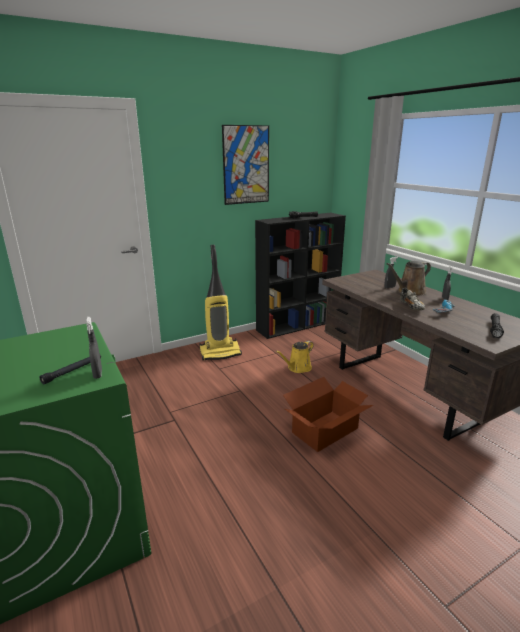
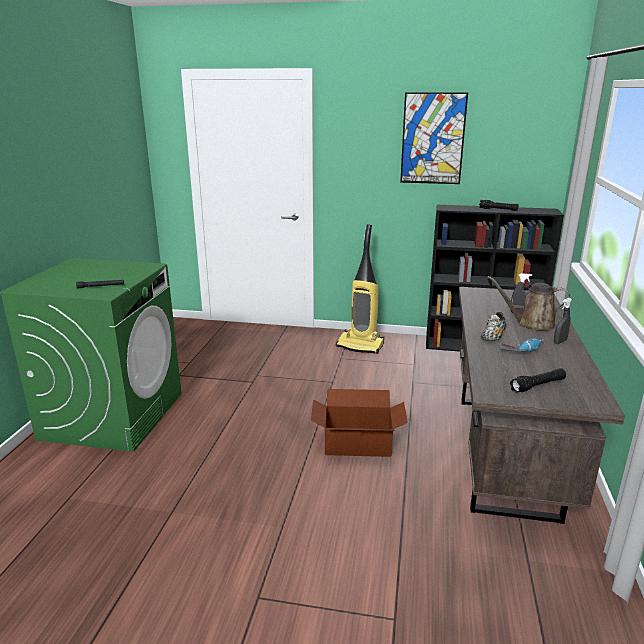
camera: 40 degrees right, 0 degrees up
(97, 374) = (107, 292): grey spray bottle -> none
(297, 368) = (415, 385): yellow watering can -> none

